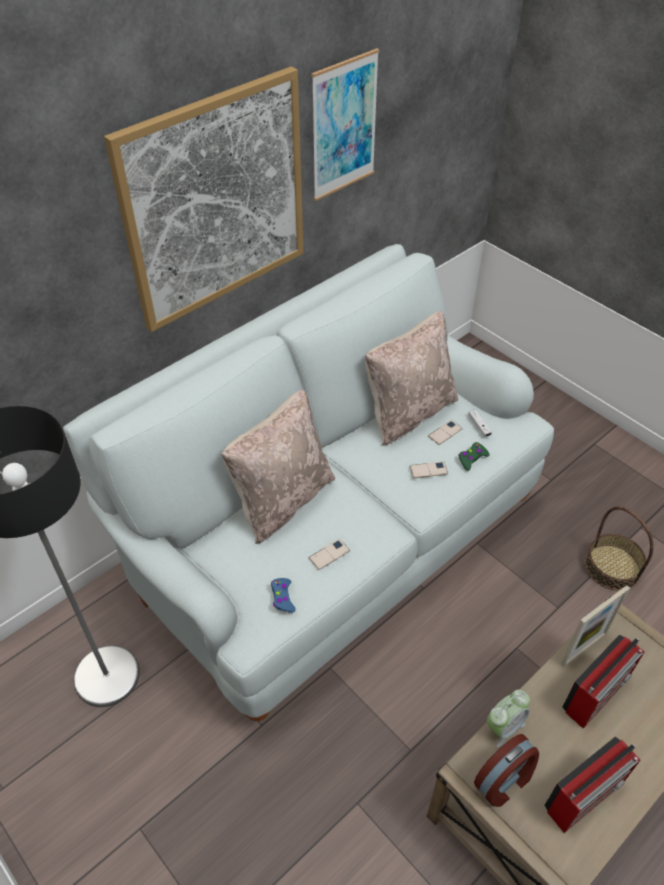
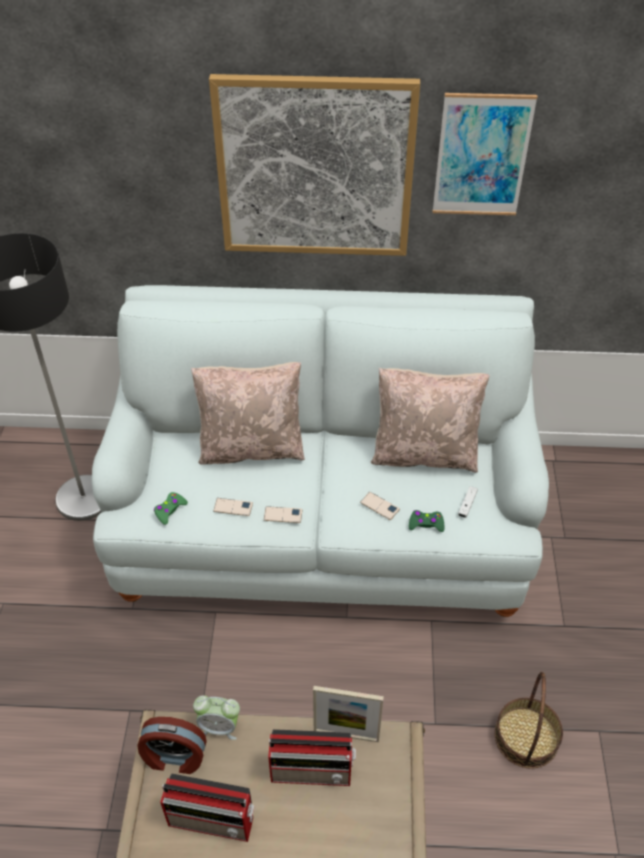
camera: 45 degrees right, 0 degrees up
(282, 598) = (170, 510): blue game controller -> green game controller
(445, 432) = (431, 489): phone -> phone (283, 515)

